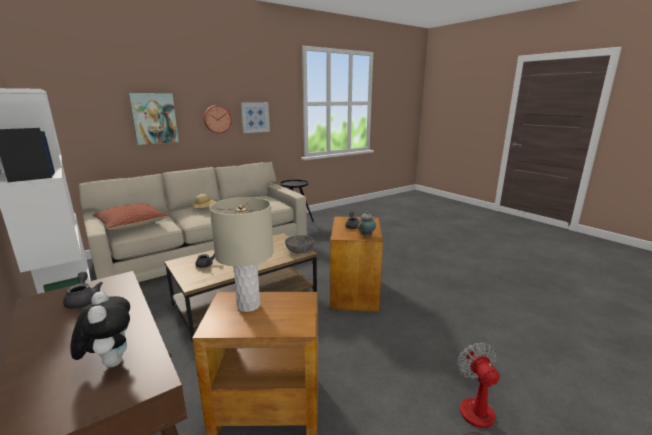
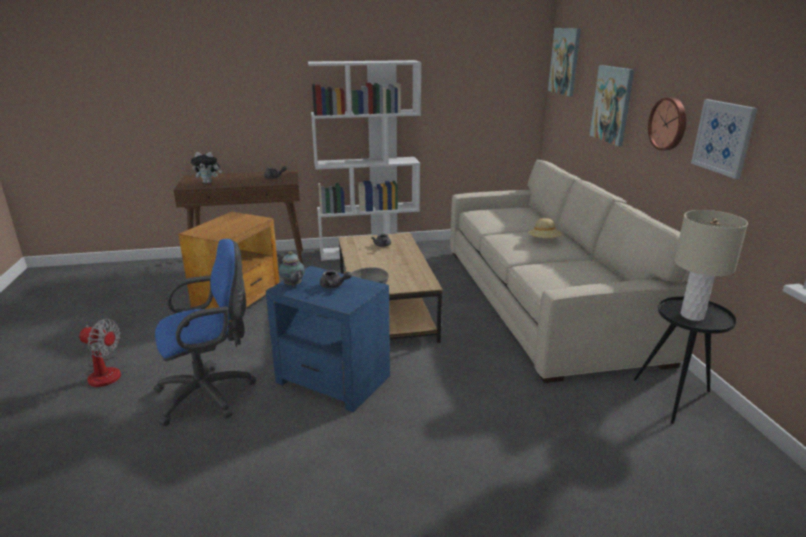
camera: 115 degrees right, 5 degrees up
(51, 93) = (565, 61): none -> picture
(132, 224) = (501, 212): pillow -> none
(248, 305) = (240, 223): beige table lamp -> beige table lamp (692, 315)
(355, 292) = (333, 380): brown side table -> blue side table
(418, 333) = (210, 394): none -> blue office chair

